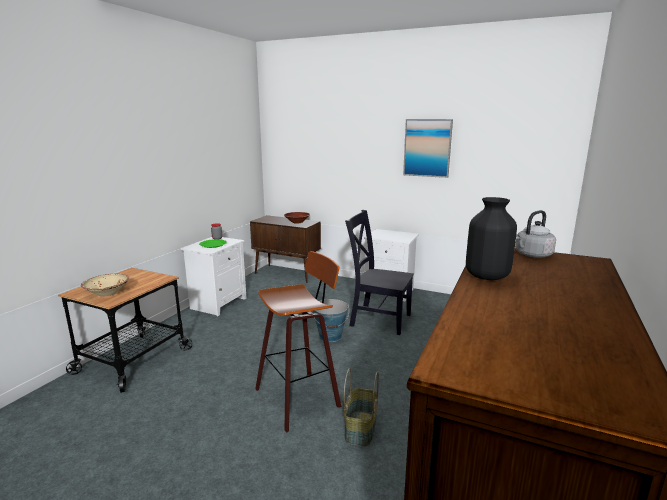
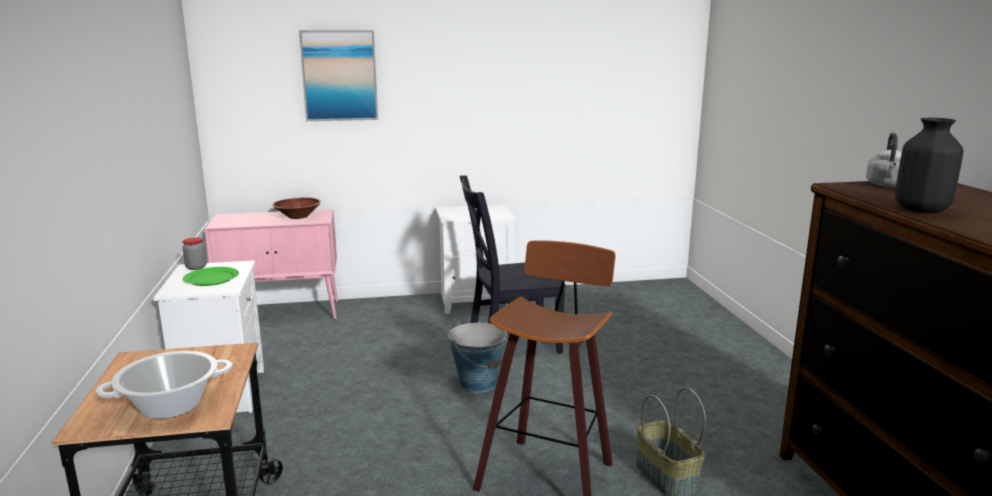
camera: 35 degrees left, 0 degrees up
(107, 293) = (170, 405): beige bowl -> cooking pot
(287, 274) = (282, 314): brown cabinet -> pink cabinet
(427, 148) = (508, 73): picture -> picture (339, 75)

